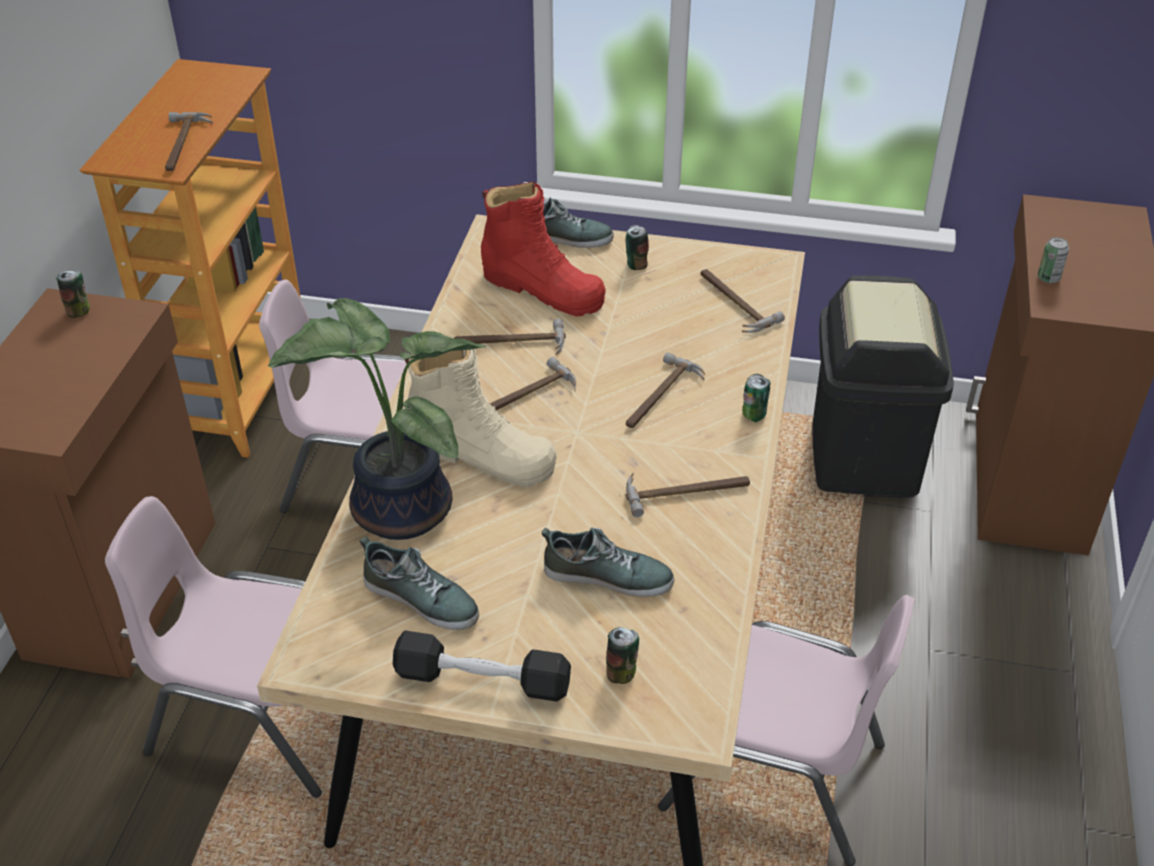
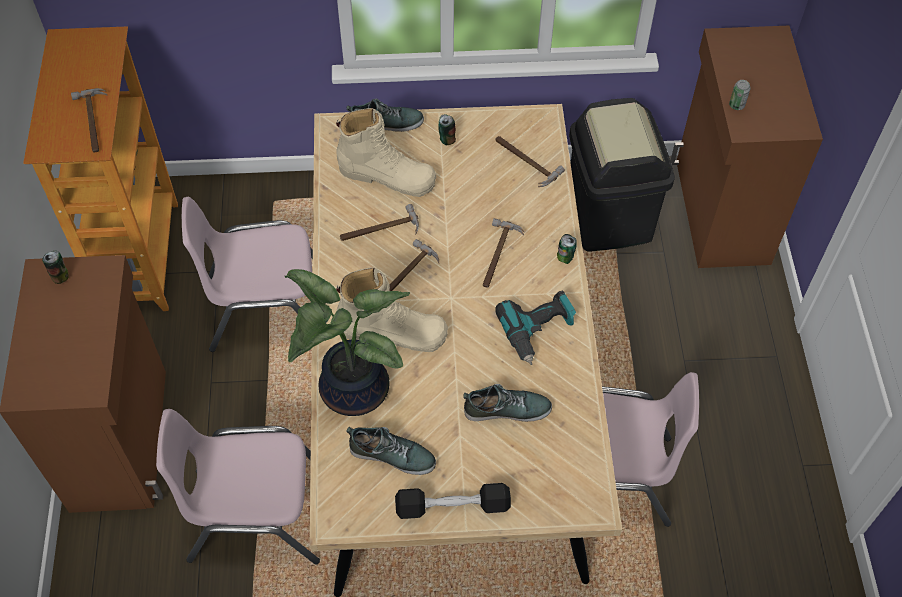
camera: 15 degrees left, 15 degrees up
(543, 289) = (387, 176): red boot -> beige boot
(621, 673) = (537, 480): can -> none
(687, 491) = (538, 331): hammer -> power drill

